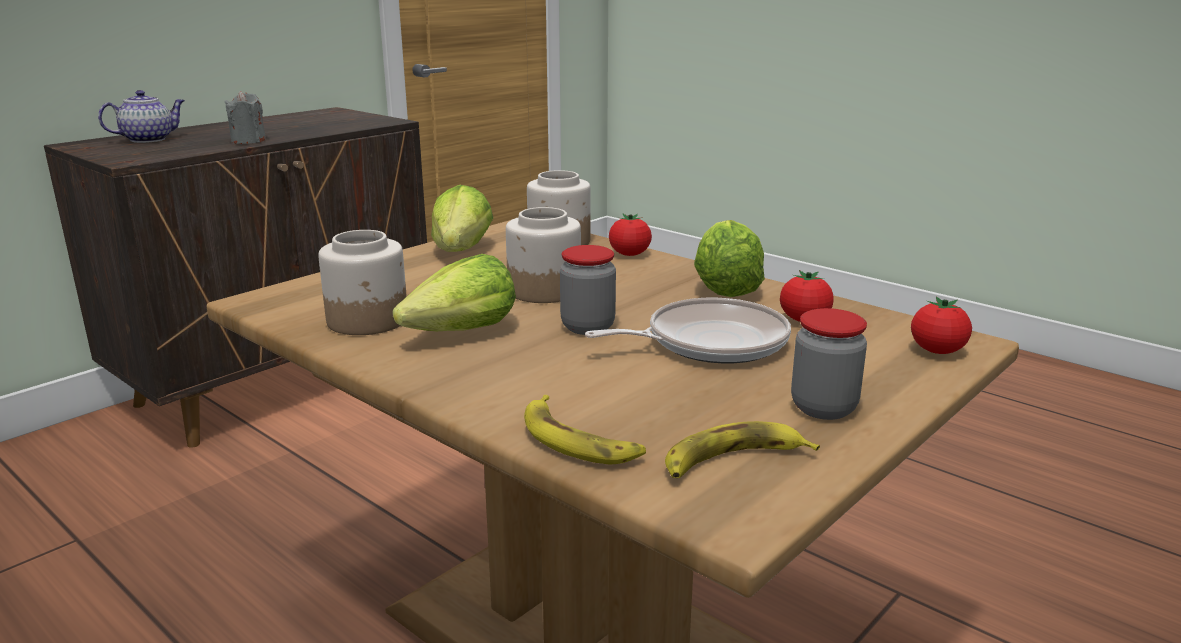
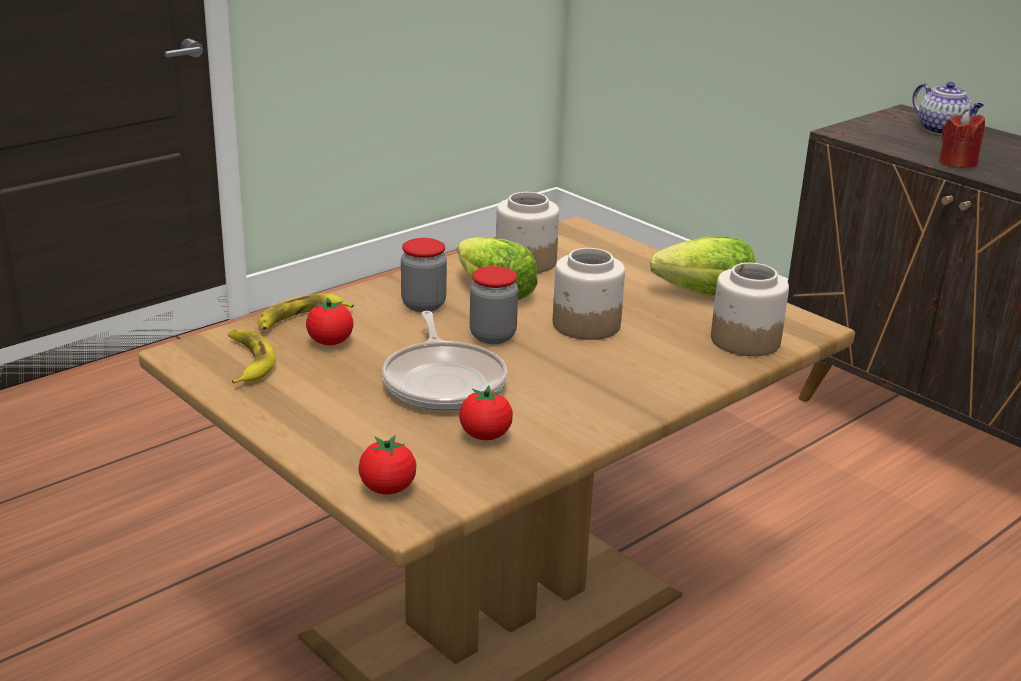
camera: 95 degrees right, 5 degrees up
(248, 141) = (957, 163): grey candle -> red candle
(629, 254) = (701, 373): tomato -> tomato (330, 342)
(725, 288) = (584, 410): lettuce -> none
(823, 408) = (302, 407): jar -> jar (423, 305)

